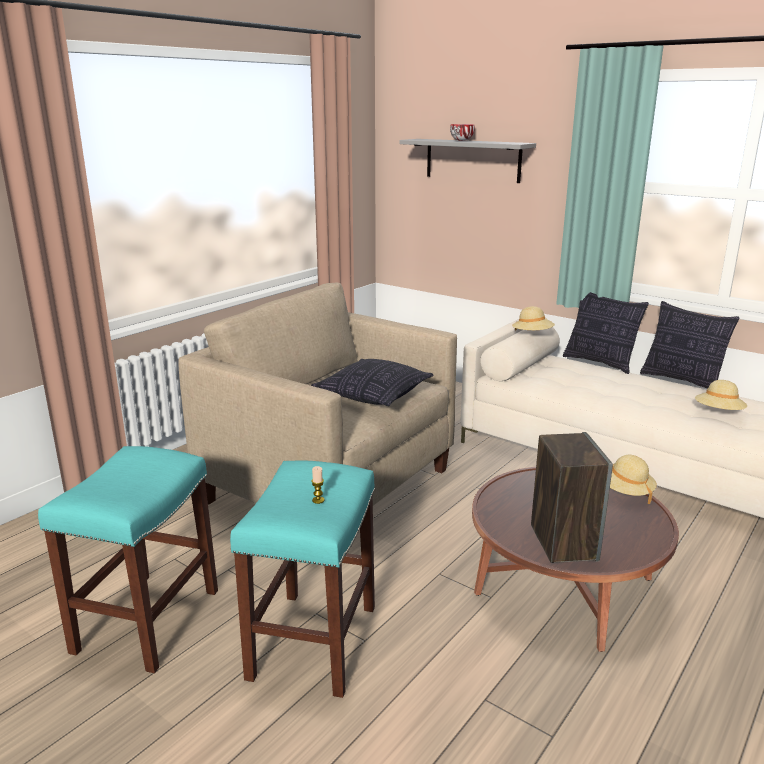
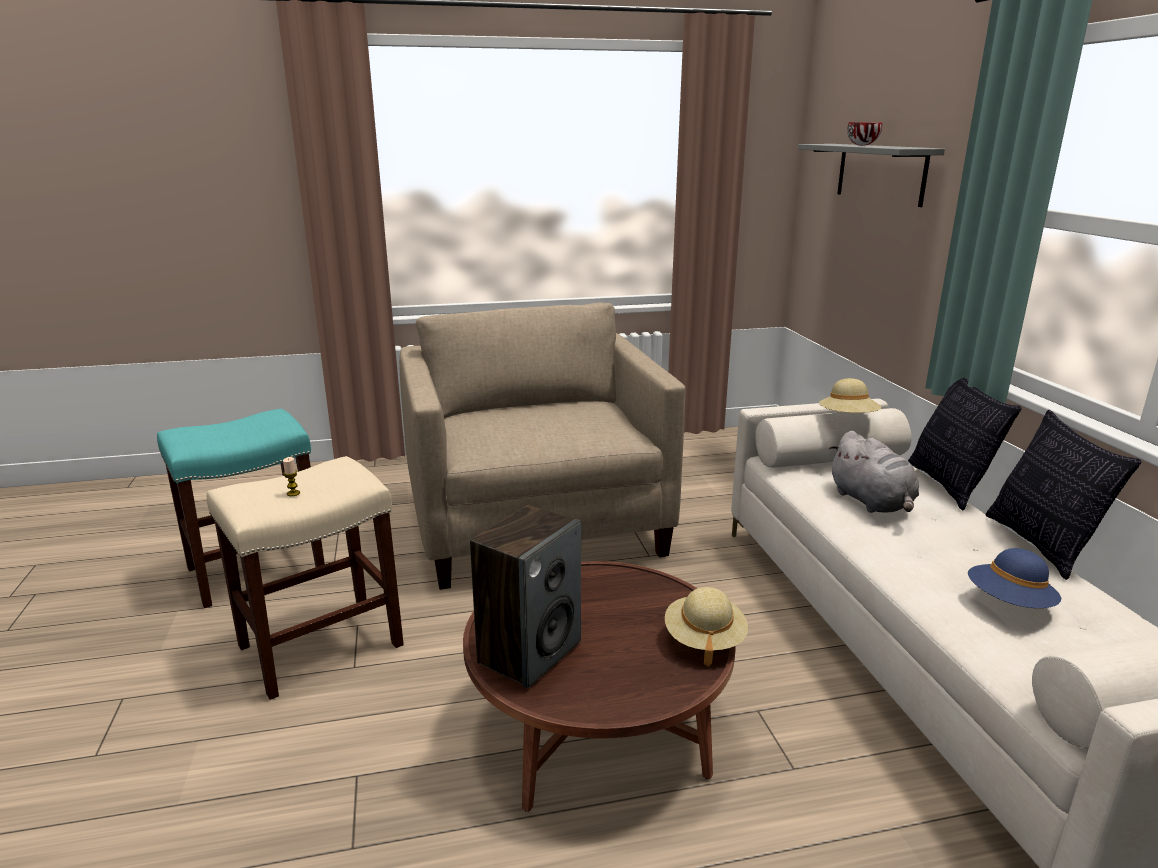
camera: 40 degrees right, 0 degrees up
(313, 640) = (322, 644): turquoise stool -> beige stool
(373, 395) = (551, 432): pillow -> none
(586, 384) = (872, 502): none -> grey plush toy
(718, 413) = (1009, 603): beige hat -> blue hat

